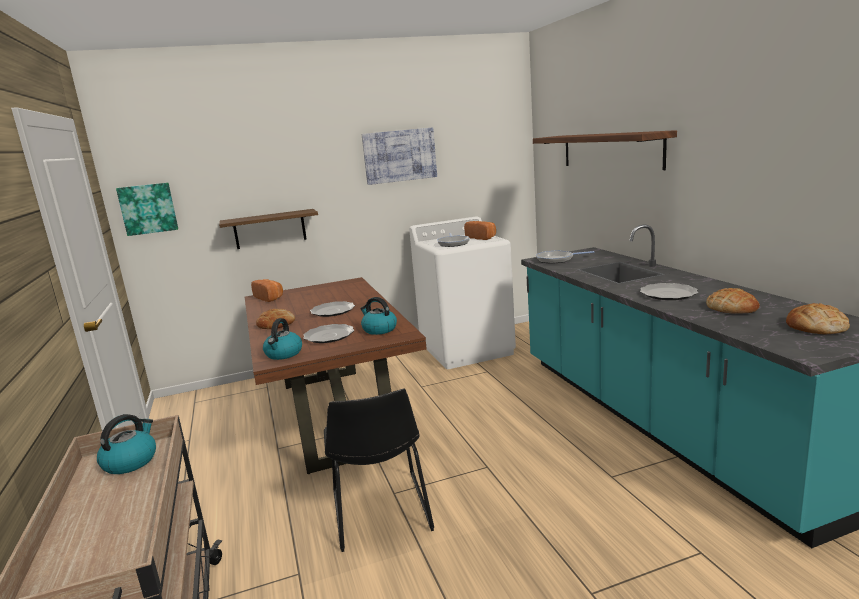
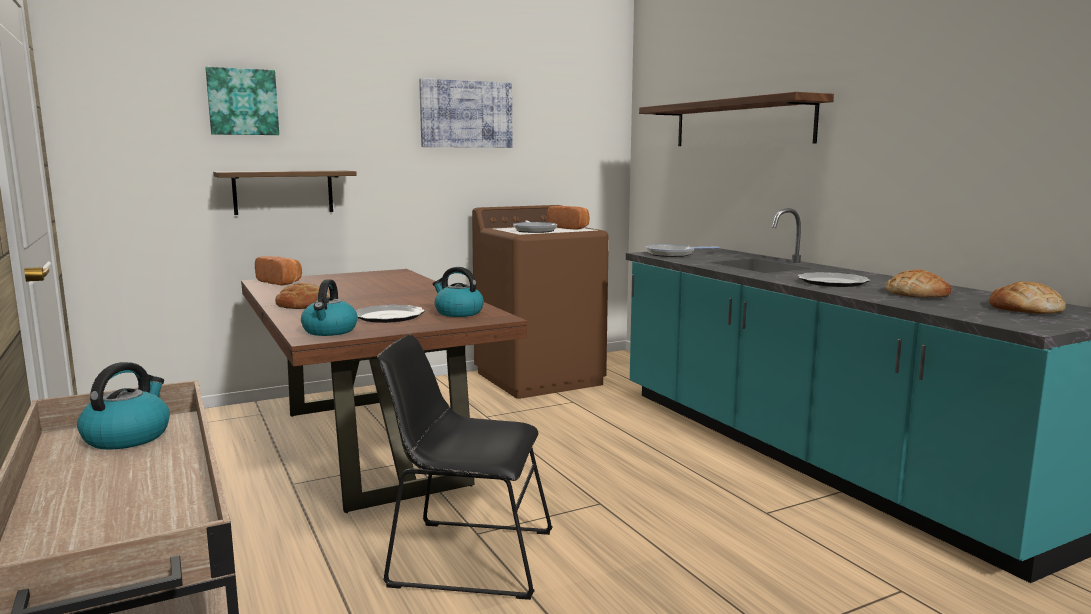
camera: 10 degrees left, 5 degrees down
(148, 208) = (110, 142): picture -> picture (242, 102)
(332, 311) = (381, 295): plate -> none
(381, 514) = (465, 557): black chair -> black chair turned 120 degrees clockwise
(467, 349) = (539, 378): white washing machine -> brown washing machine

